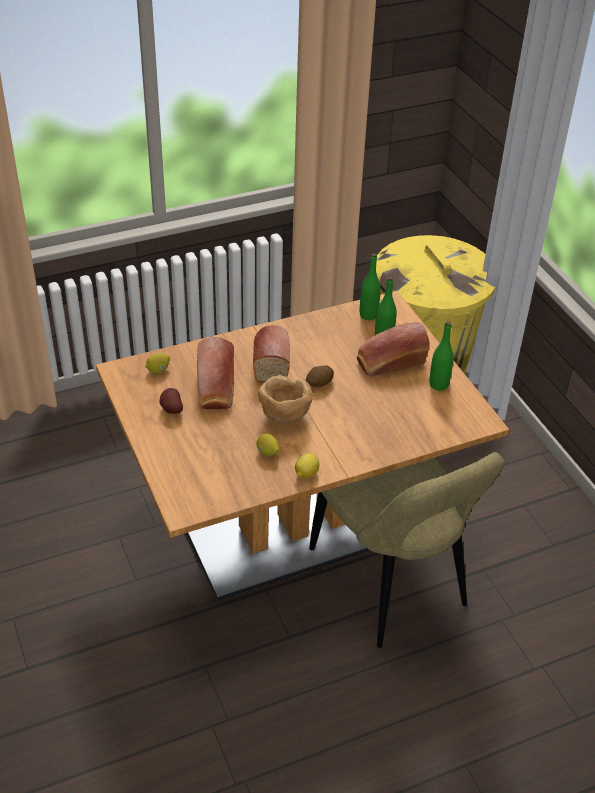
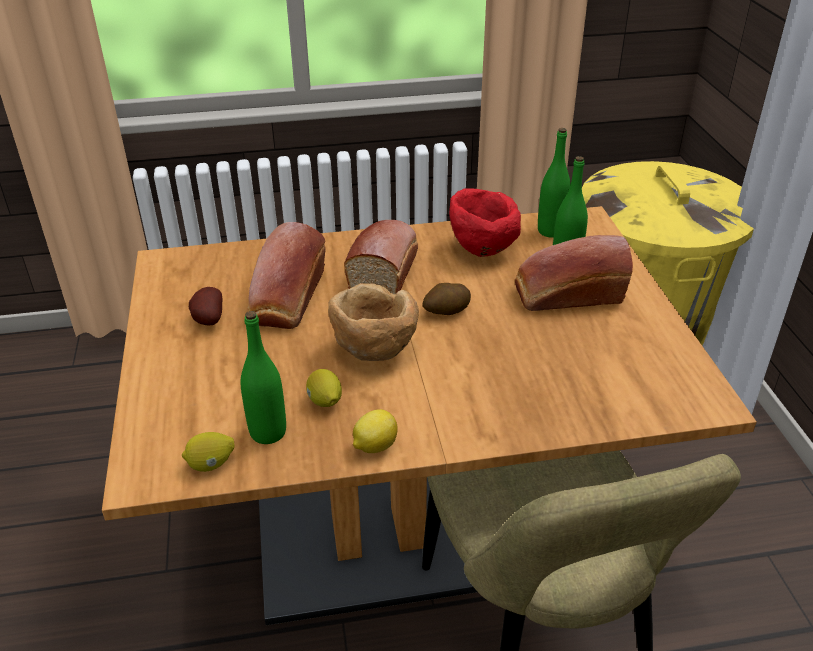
camera: 15 degrees right, 5 degrees down
(158, 370) = (218, 267): lemon -> lemon (211, 464)
(328, 335) = (482, 249): none -> red bowl
(438, 384) = (640, 335): green bottle -> green bottle (268, 432)

